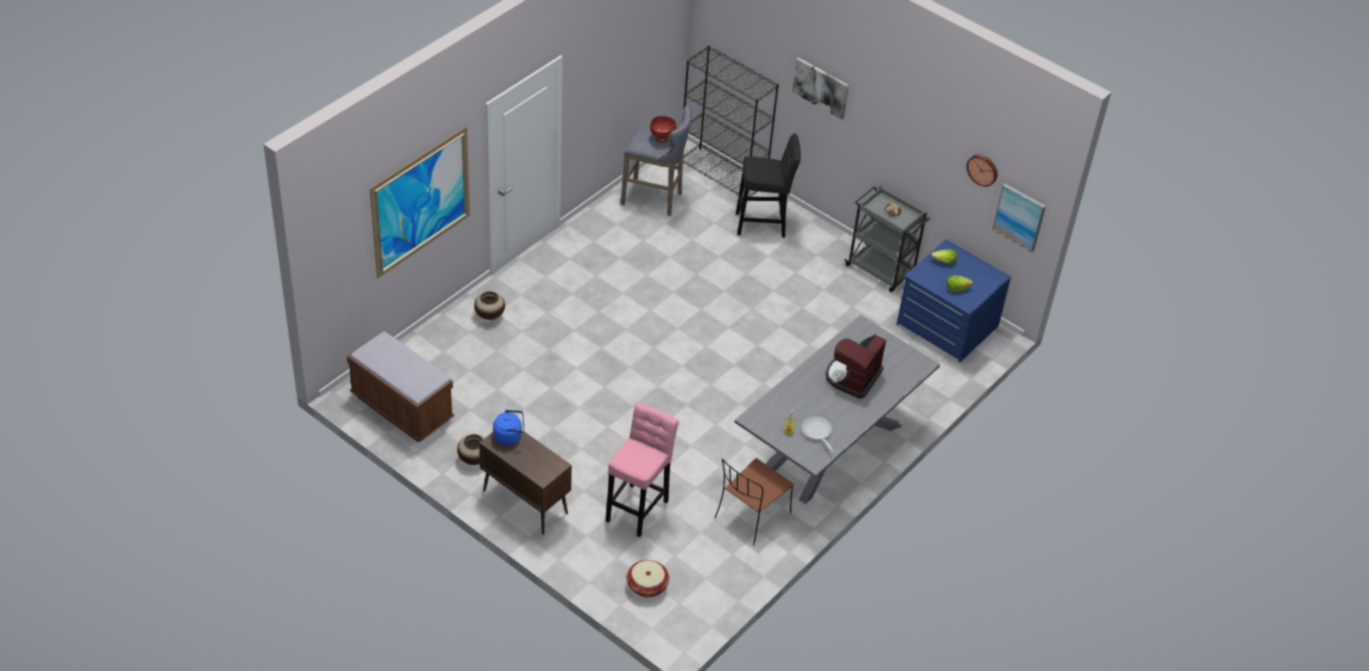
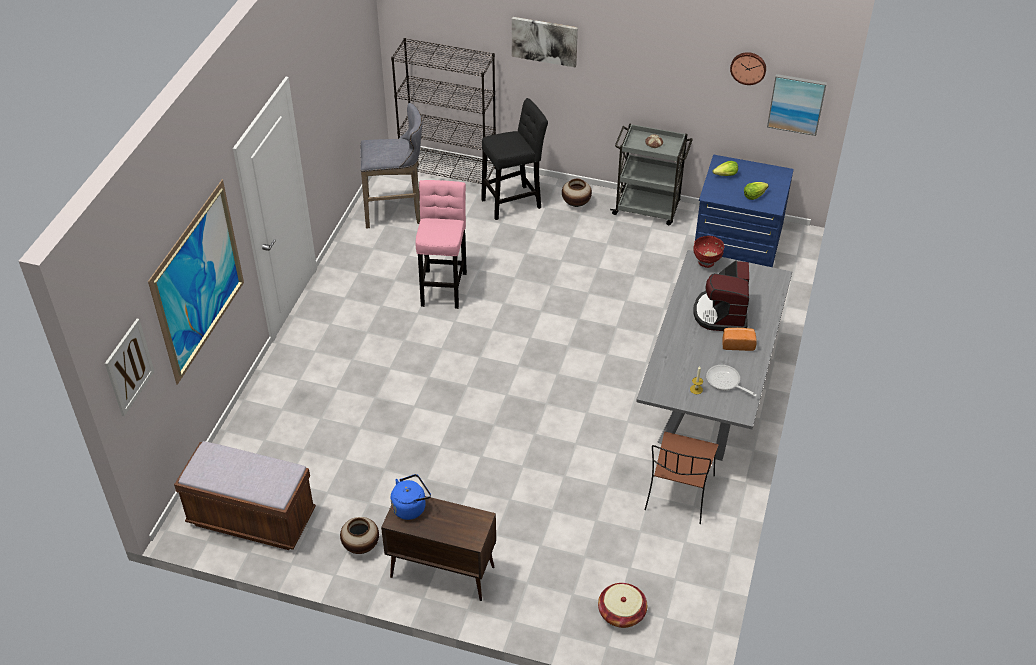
camera: 20 degrees left, 0 degrees up
(334, 249) = (129, 367): none -> picture
(489, 315) = (294, 384): vase -> vase (576, 203)
(638, 508) = (563, 530): pink stool -> pink stool (444, 286)
(662, 139) = (394, 145): red bowl -> red bowl (706, 263)
(849, 406) = (737, 344): none -> bread

